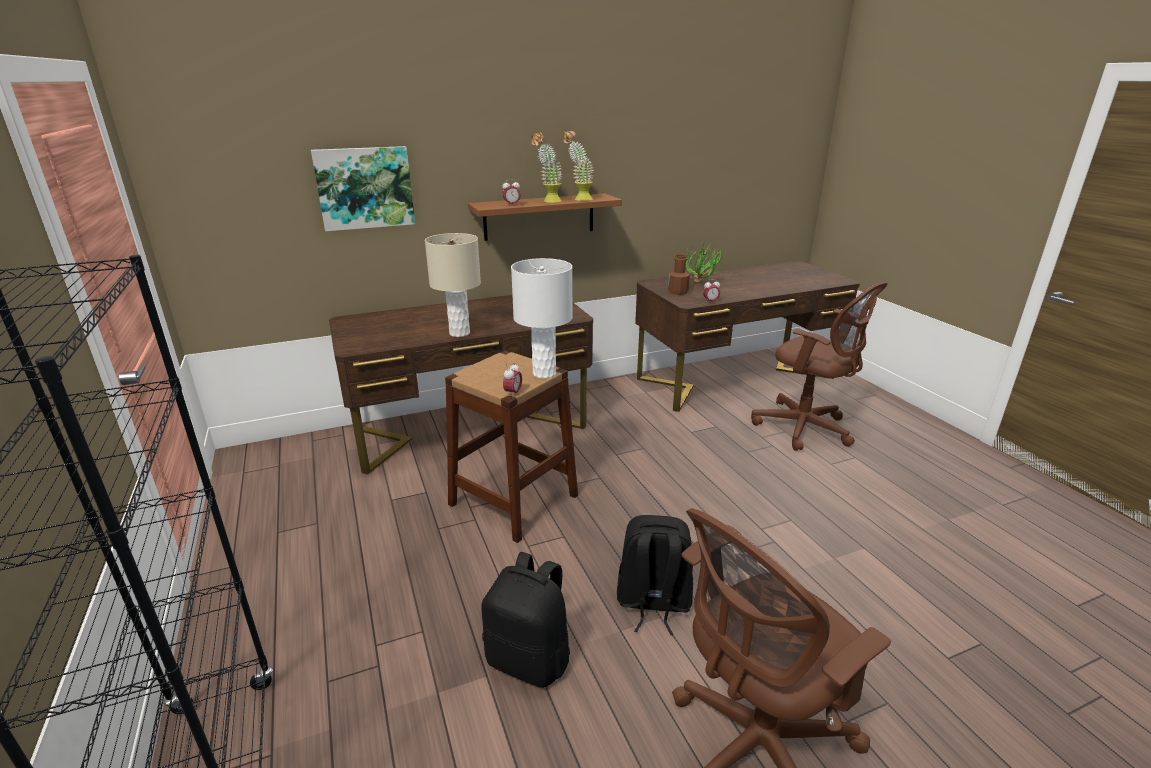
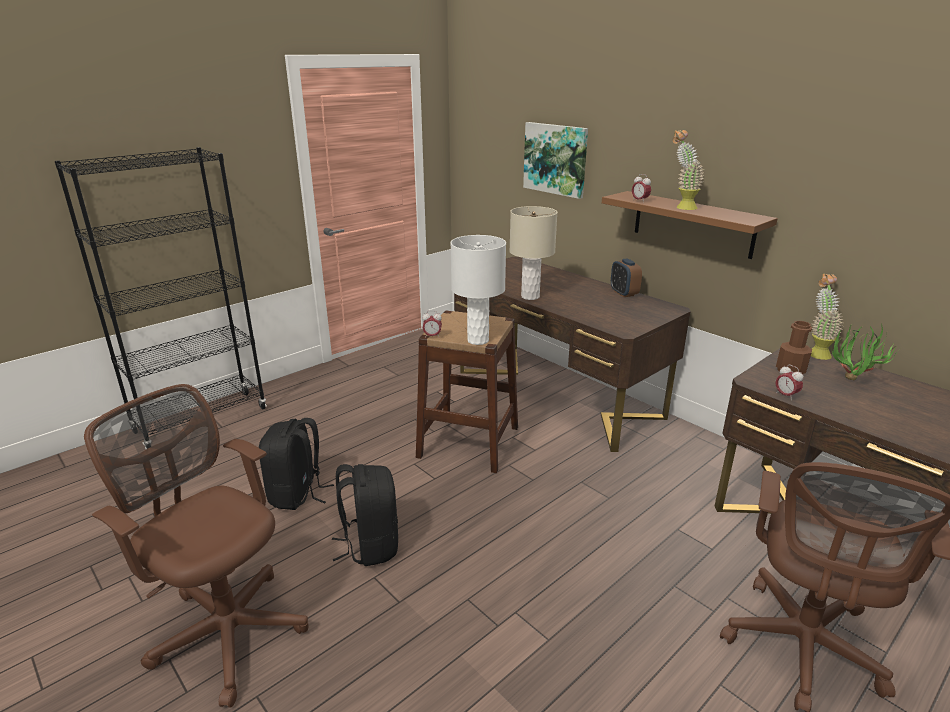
camera: 70 degrees right, 0 degrees up
(498, 300) = (623, 293): none -> alarm clock
(578, 199) = (716, 213): potted plant -> potted plant (815, 352)

